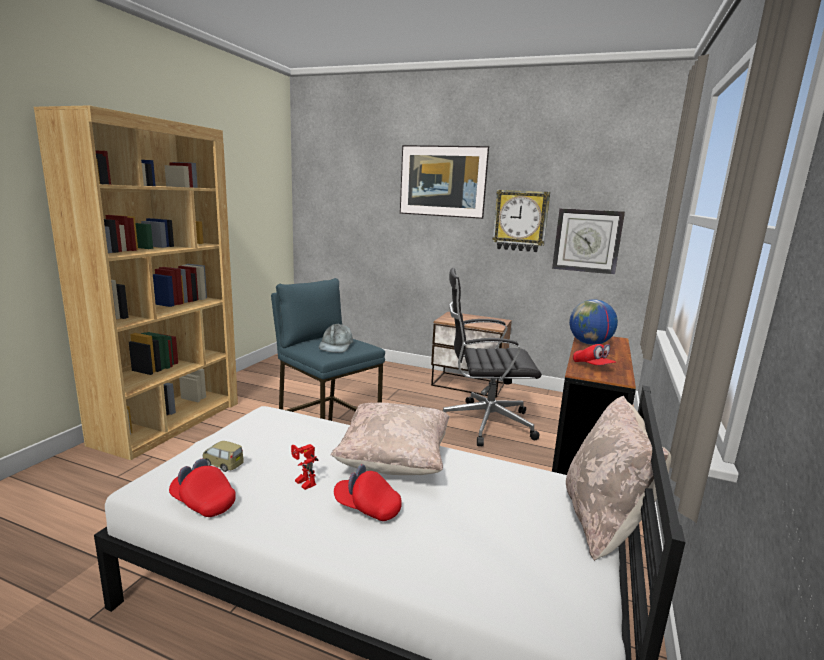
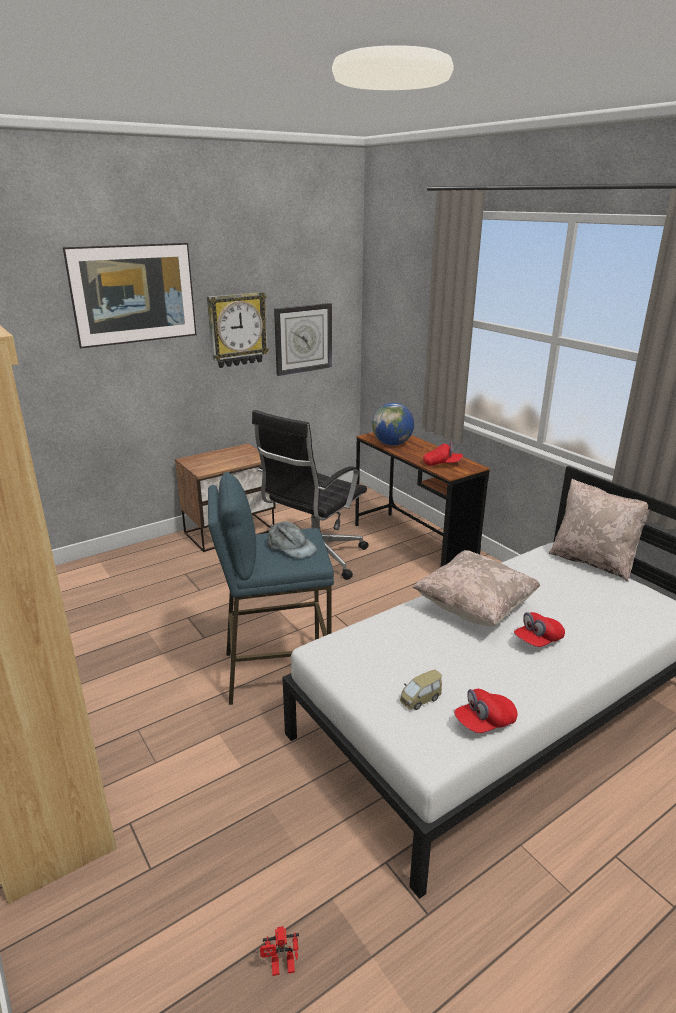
camera: 55 degrees left, 10 degrees up
(302, 483) = (481, 662): toy robot -> toy robot (281, 969)

